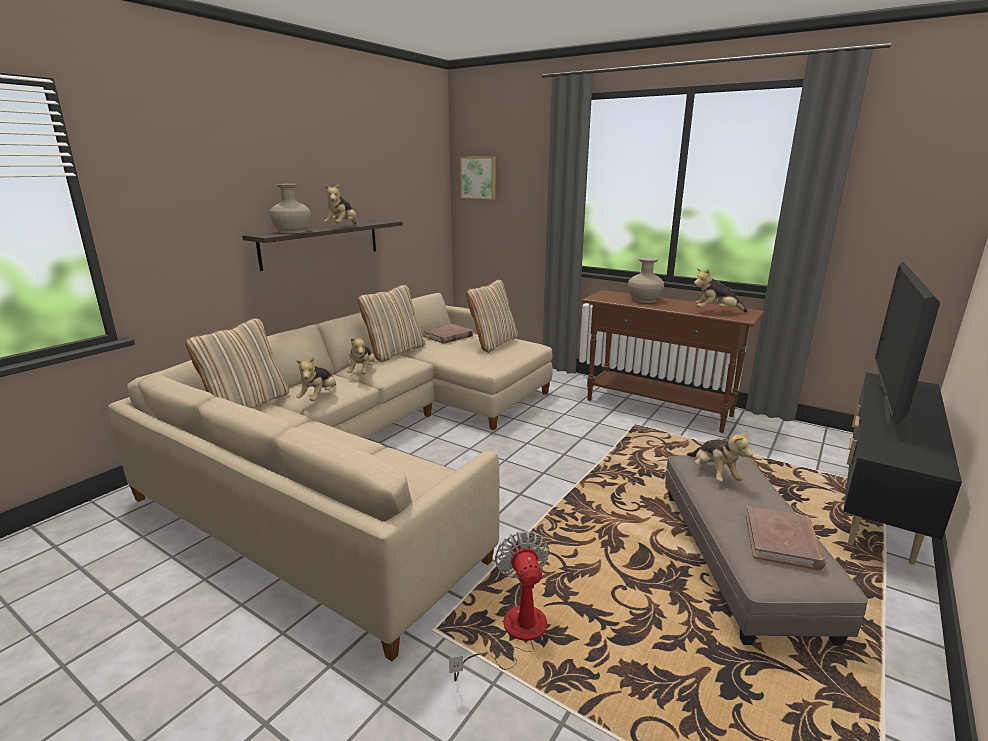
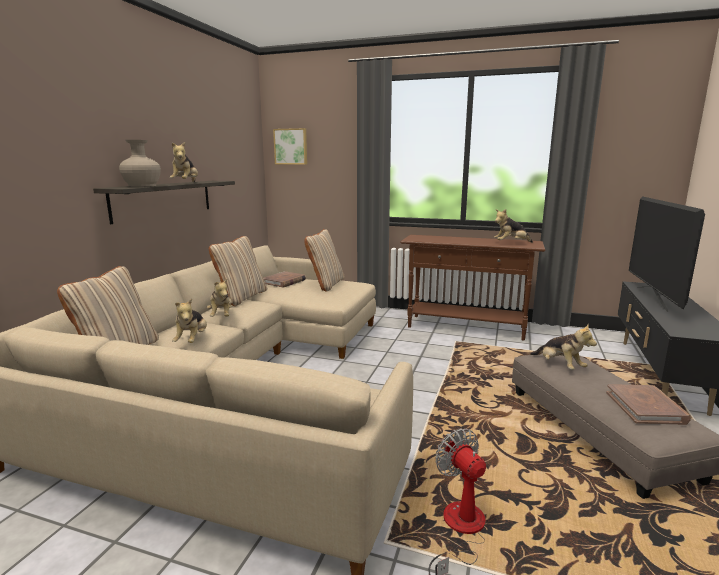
camera: 15 degrees left, 5 degrees down
(644, 300) = (449, 239): beige vase -> none

